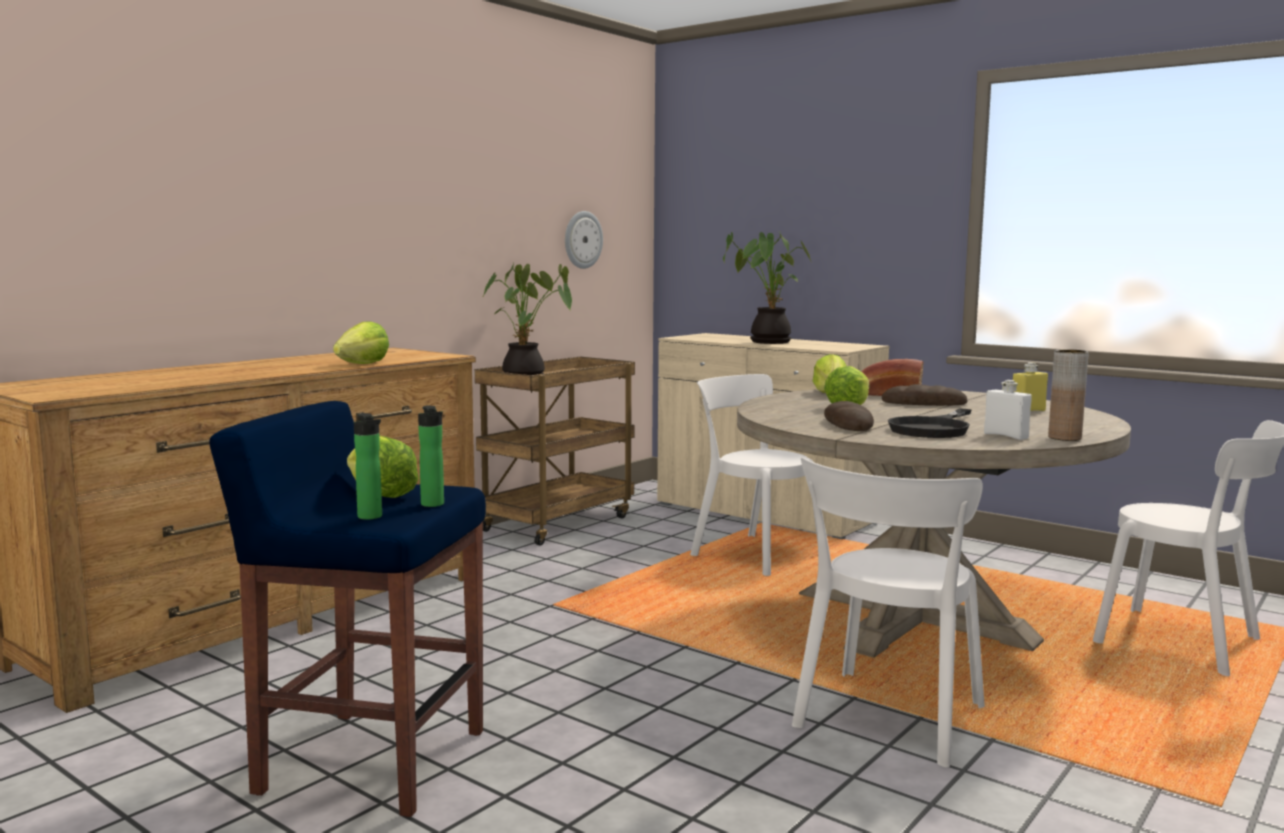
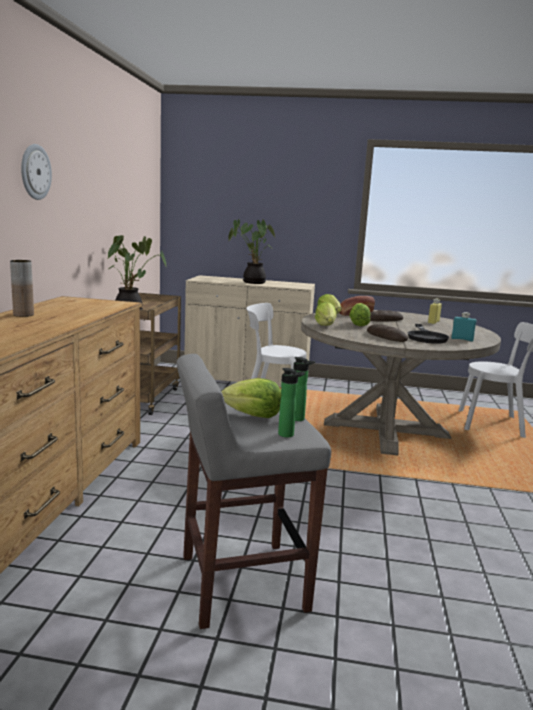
camera: 30 degrees left, 5 degrees up
(363, 364) = (94, 314): lettuce -> lettuce (325, 325)
(369, 761) = (240, 583): blue stool -> grey stool
(582, 240) = (136, 218): wall clock -> wall clock (35, 172)
(887, 720) = (442, 488): white chair -> none
(1006, 436) = (462, 339): white bottle -> turquoise bottle
(1064, 438) = (484, 338): brown vase -> brown vase (23, 315)

